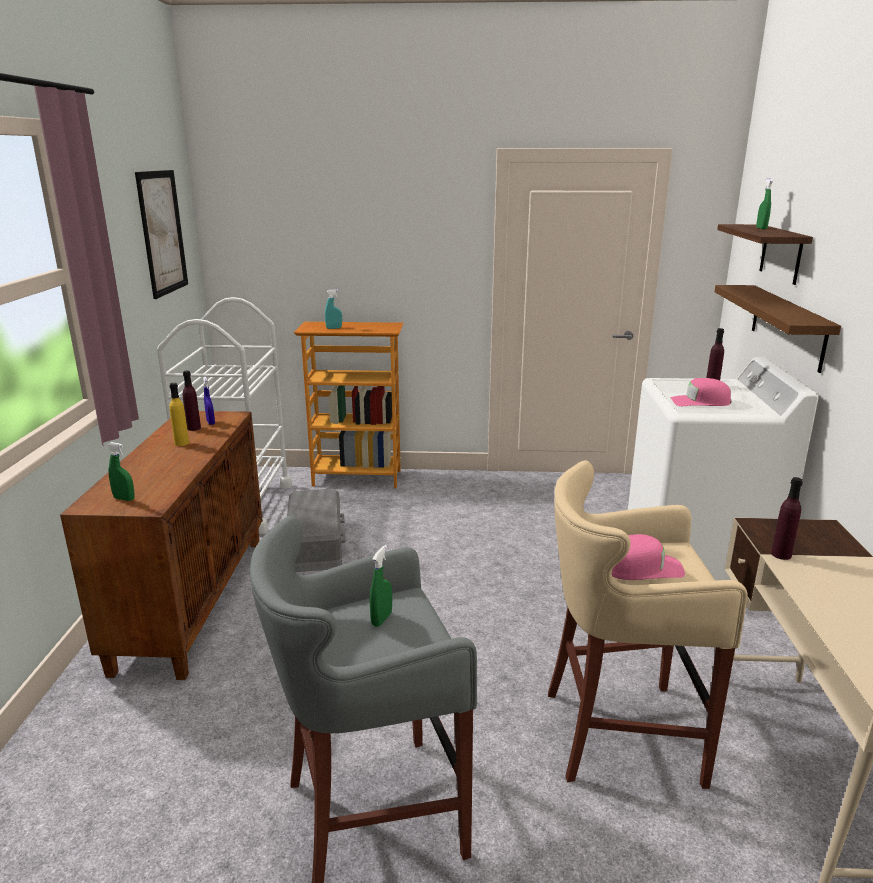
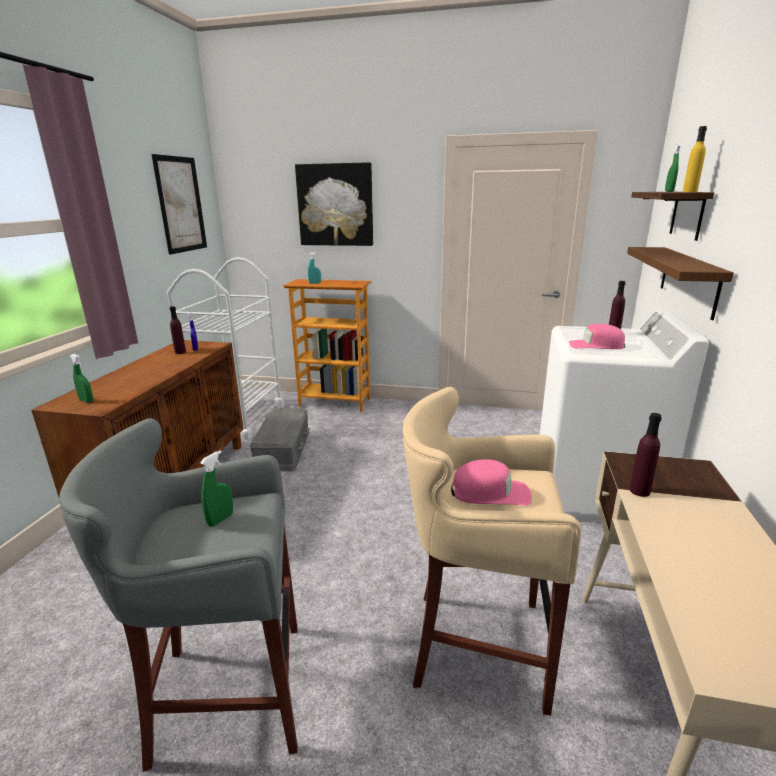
camera: 10 degrees right, 0 degrees up
(181, 443) = (162, 362): yellow bottle -> yellow bottle (689, 192)
(356, 229) = (335, 205): none -> picture

